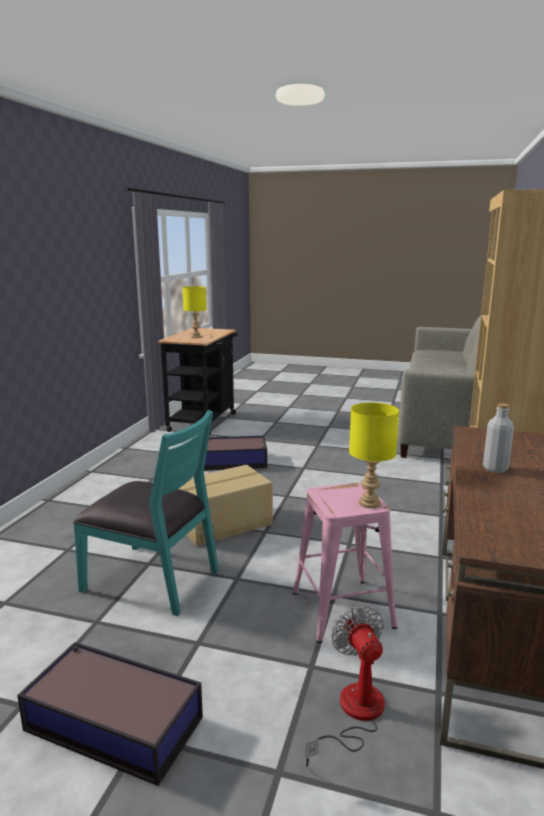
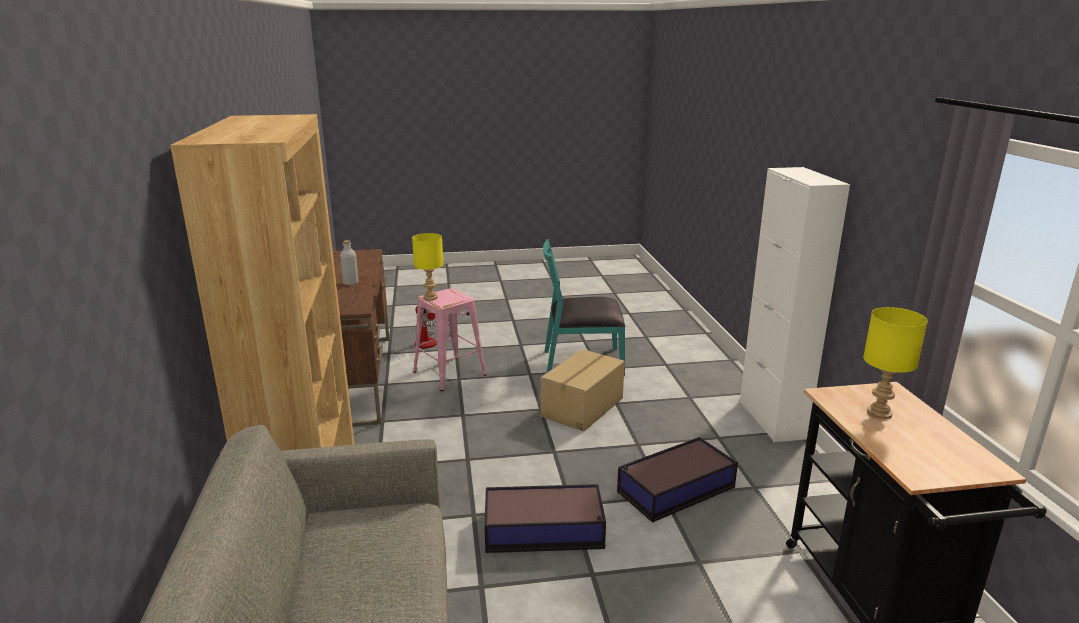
camera: 155 degrees right, 5 degrees up
(90, 480) = (772, 419): none -> white cabinet
(112, 722) = (528, 320): storage box -> storage box (545, 530)

